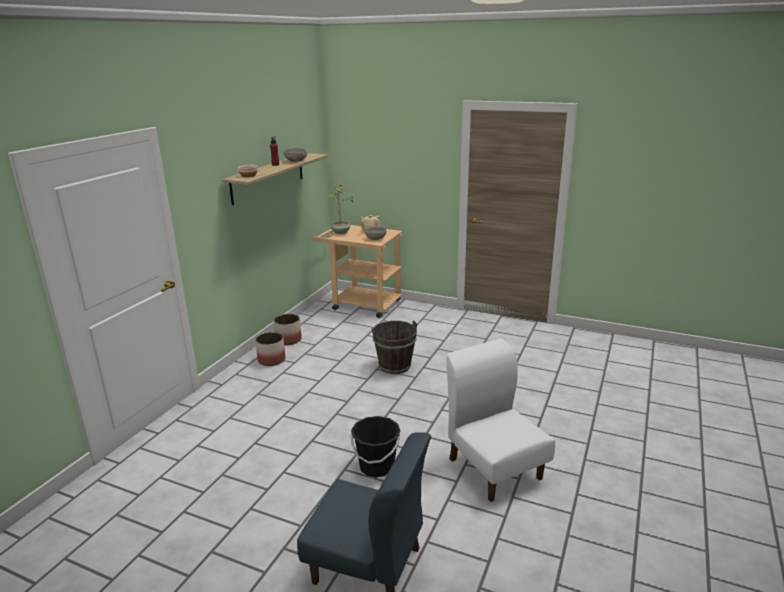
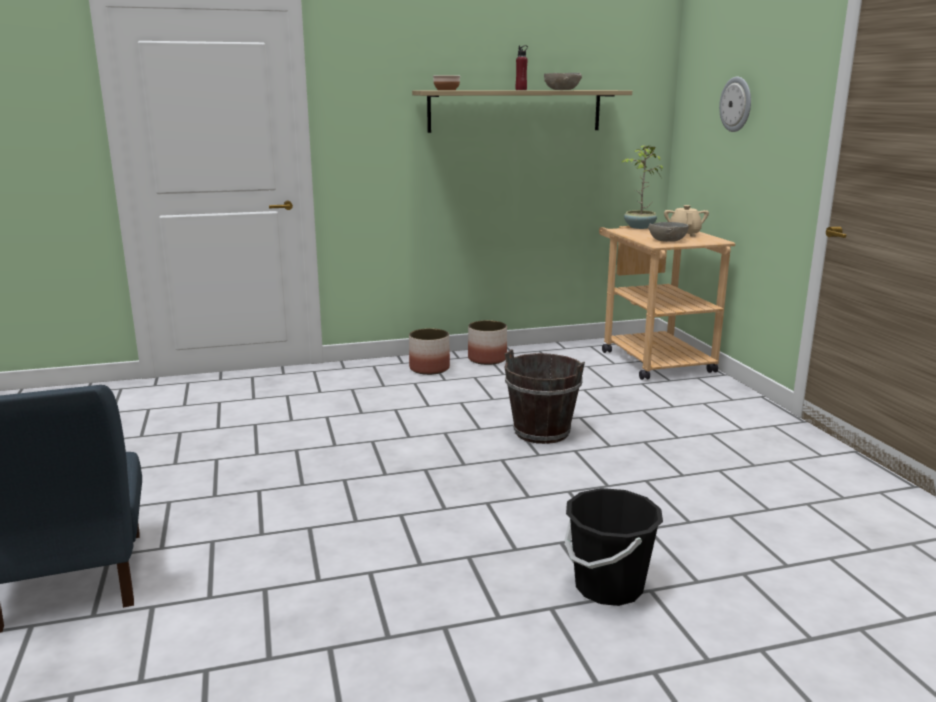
camera: 50 degrees right, 5 degrees down
(376, 466) = (287, 508): black bucket -> black bucket (608, 587)
(386, 157) = (736, 104): none -> wall clock
(494, 468) = (390, 602): white chair -> none

